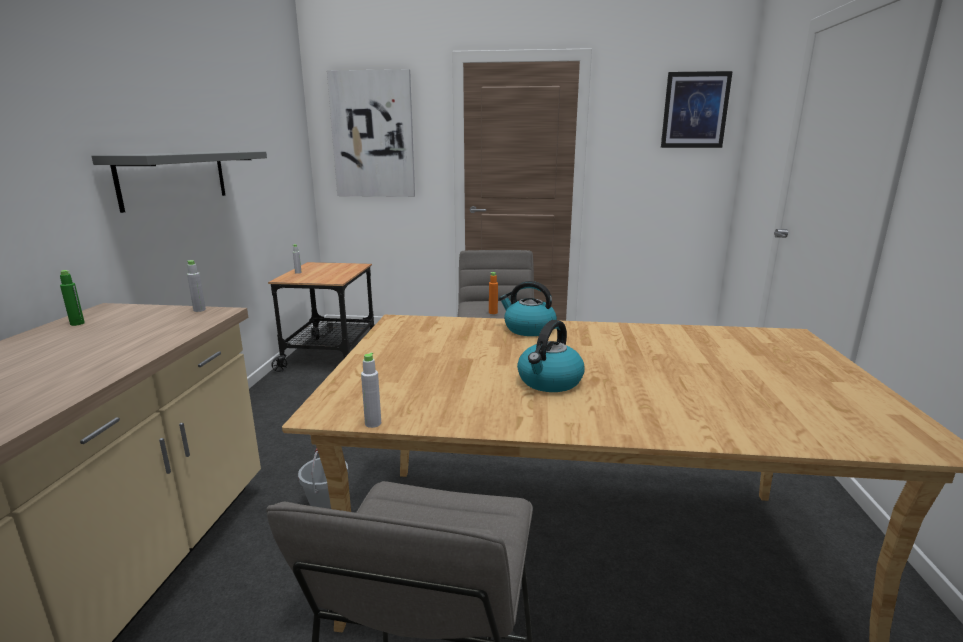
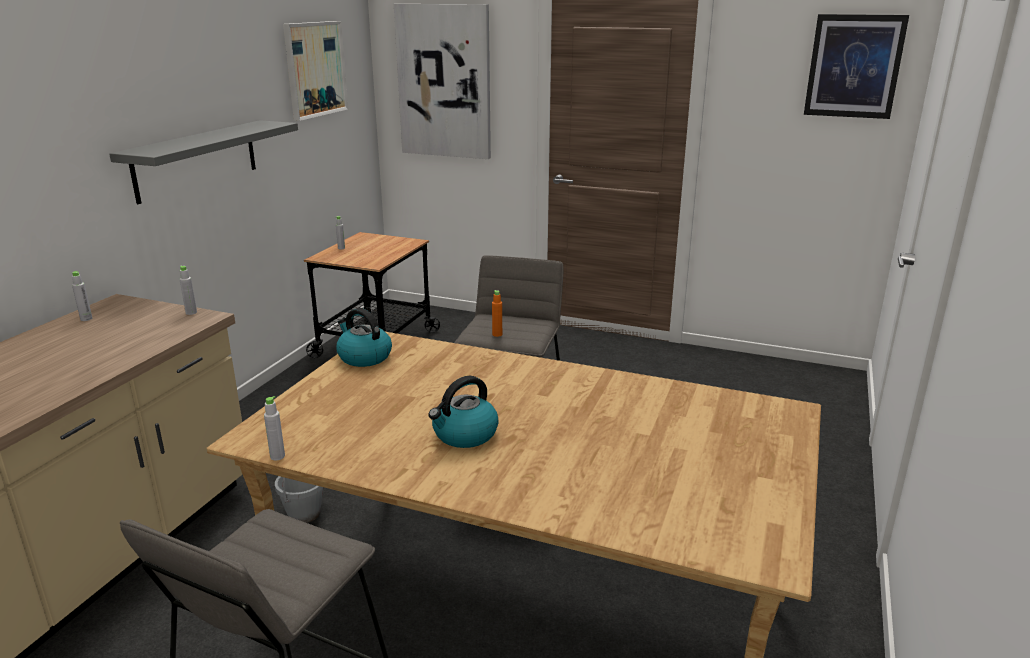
camera: 15 degrees right, 5 degrees up
(77, 323) = (86, 319): green bottle -> grey bottle
(267, 116) = (315, 69): none -> picture
(528, 329) = (500, 367): kettle -> kettle (364, 357)

